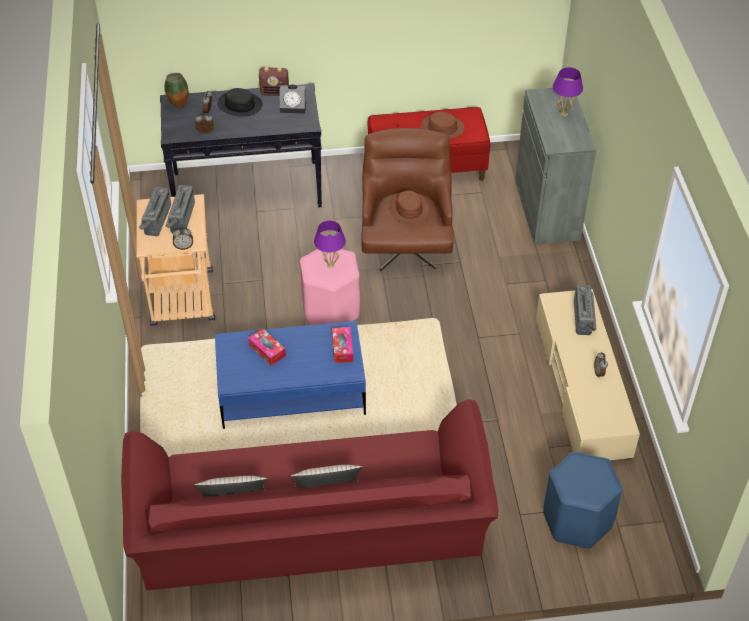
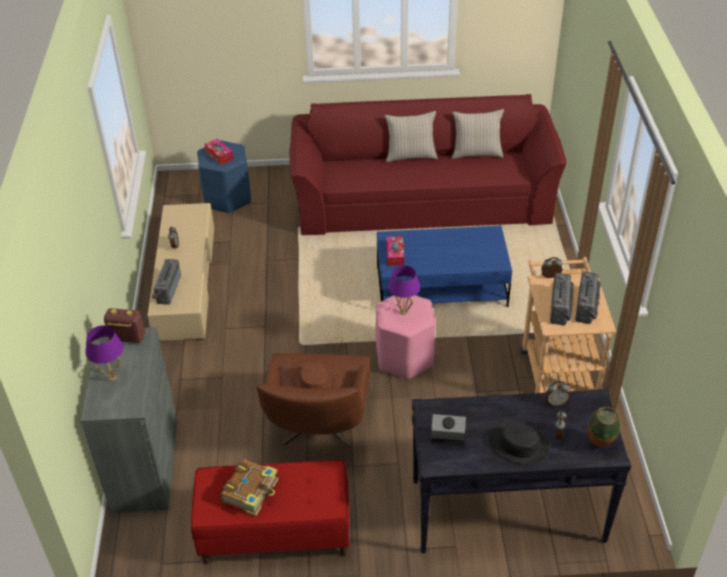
camera: 175 degrees left, 5 degrees down
(267, 350) = (462, 255): tissue box -> tissue box (219, 155)
(275, 92) = (473, 462): radio -> radio (127, 338)
(442, 127) = (251, 491): brown hat -> book

